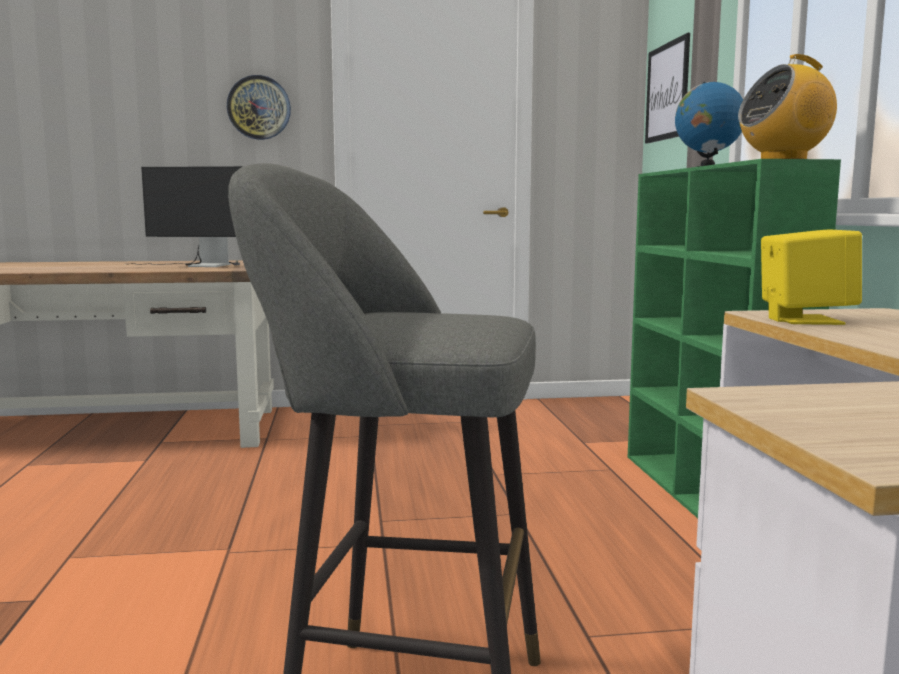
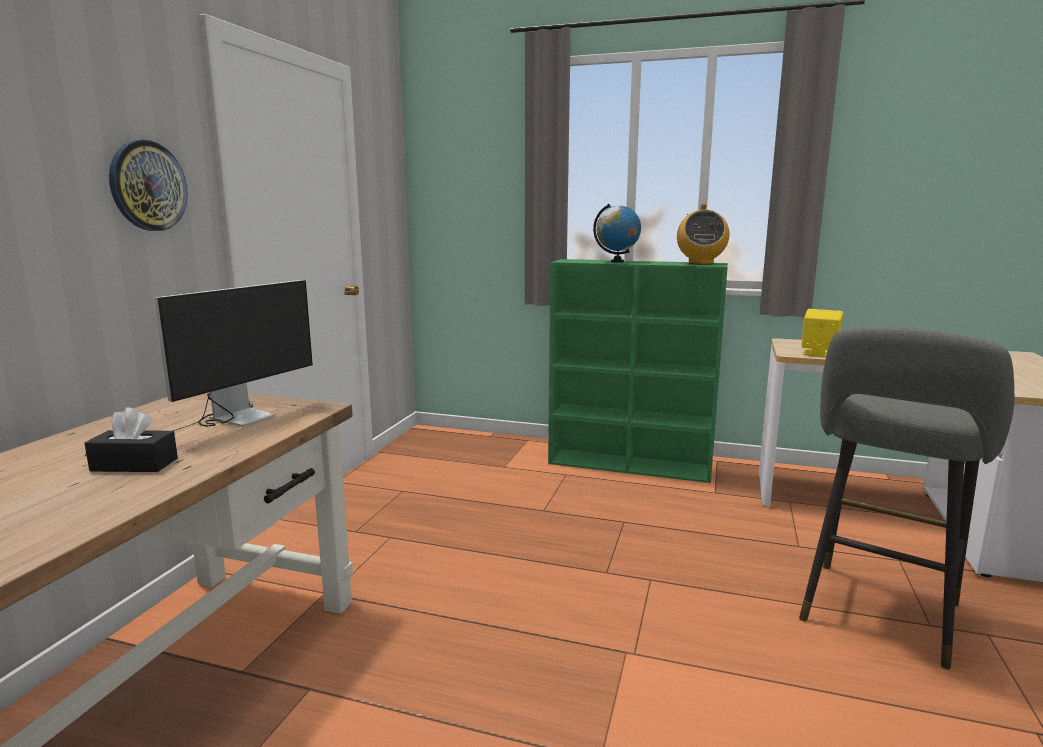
camera: 65 degrees left, 5 degrees up
(110, 267) = (134, 464): none -> black tissue box
(667, 91) = (453, 183): picture -> none

